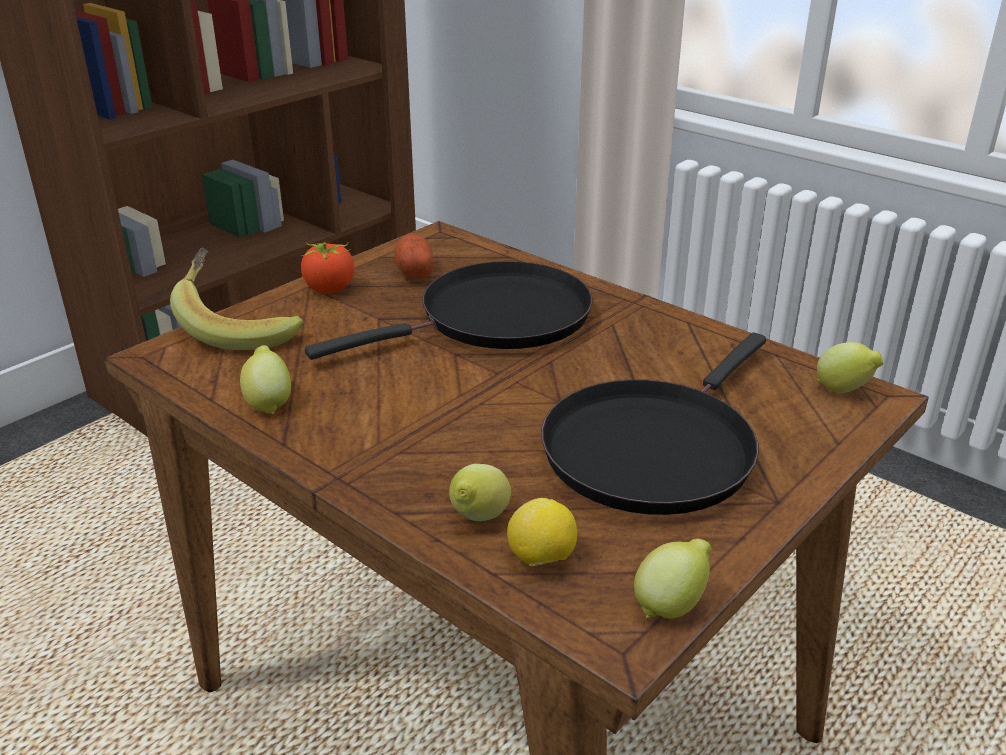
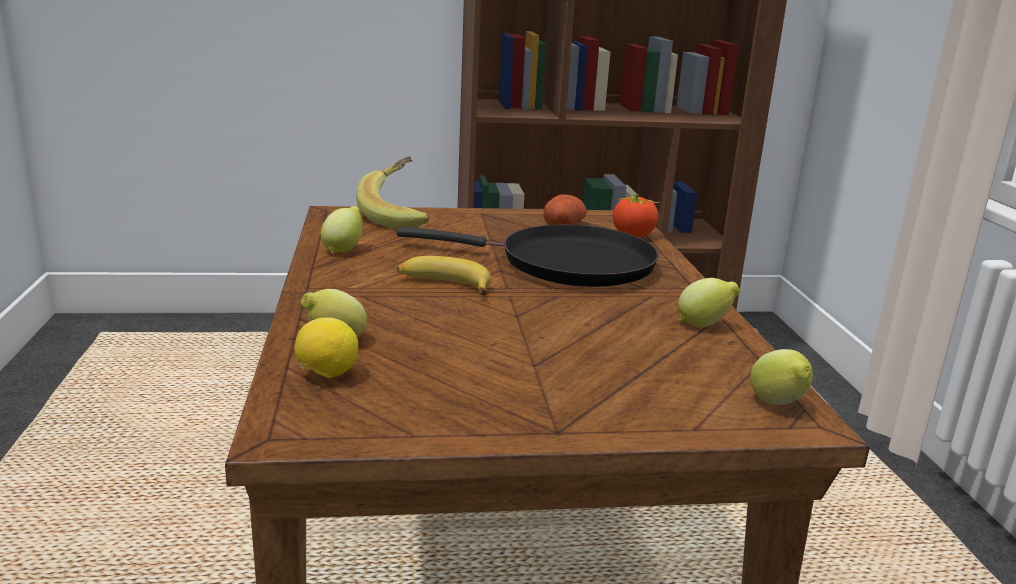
camera: 40 degrees right, 10 degrees down
(330, 289) = (491, 217): tomato -> tomato (633, 235)
(445, 399) = (444, 285): none -> banana
(654, 448) = (528, 363): black frying pan -> none
(671, 605) = (350, 436): lemon -> lemon (704, 325)

